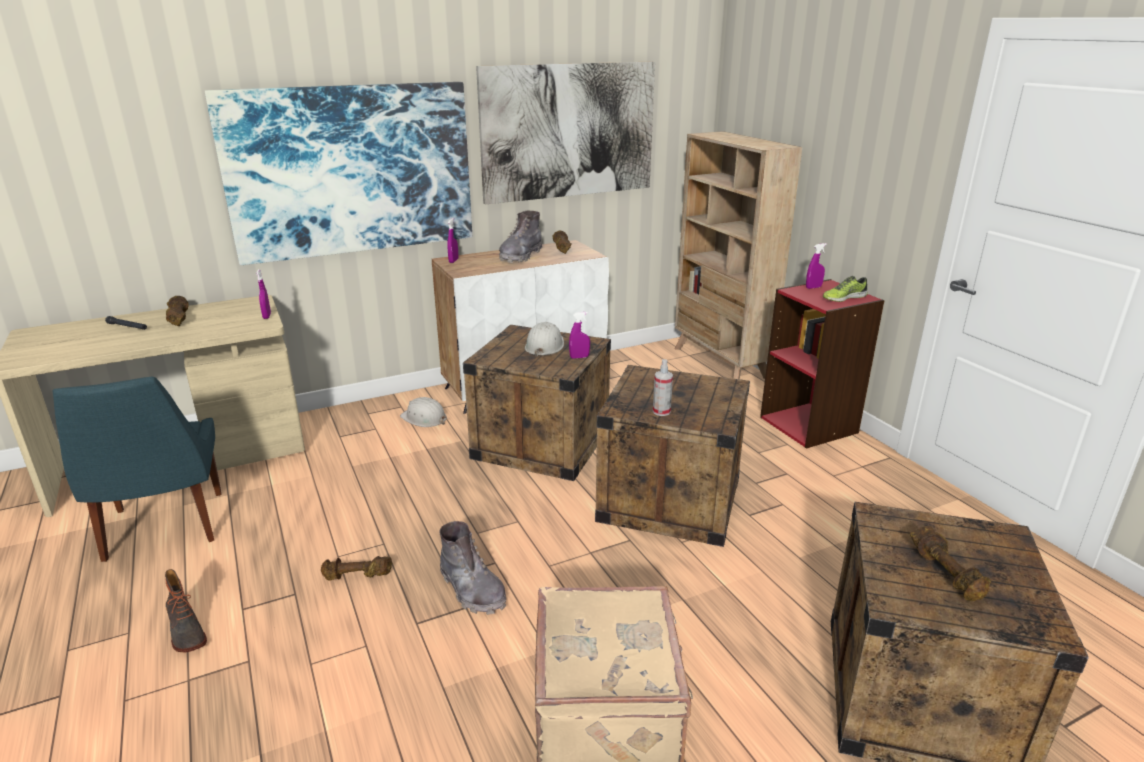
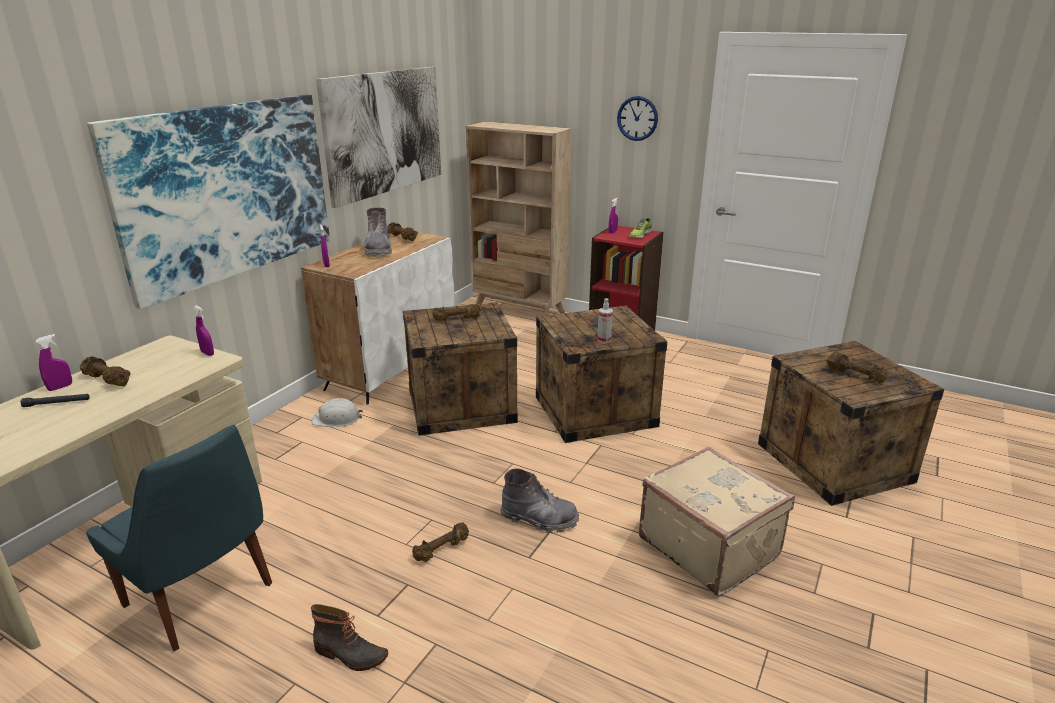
camera: 35 degrees left, 0 degrees up
(544, 346) = (457, 319): white hard hat -> brown dumbbell
(579, 357) = (495, 320): purple spray bottle -> purple spray bottle (60, 387)
(875, 140) = (637, 118): none -> wall clock

